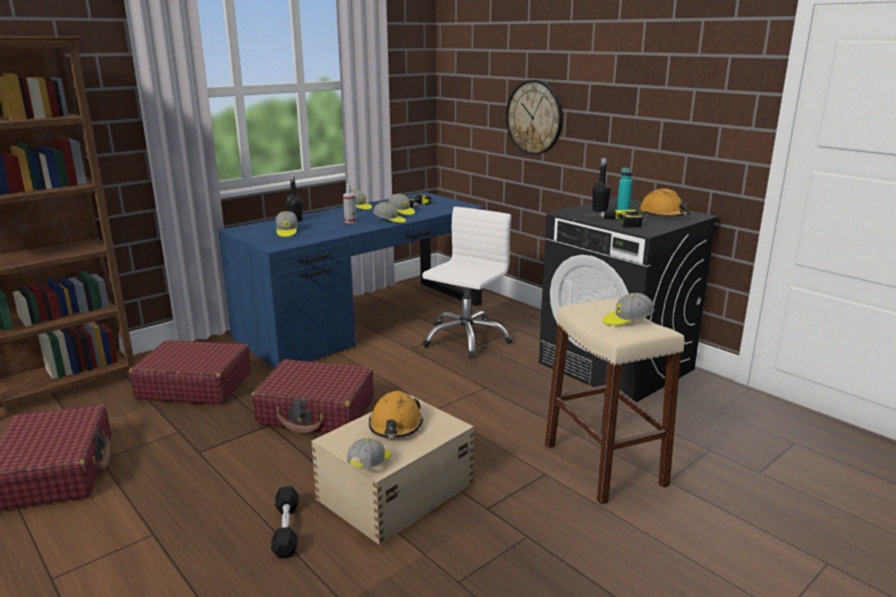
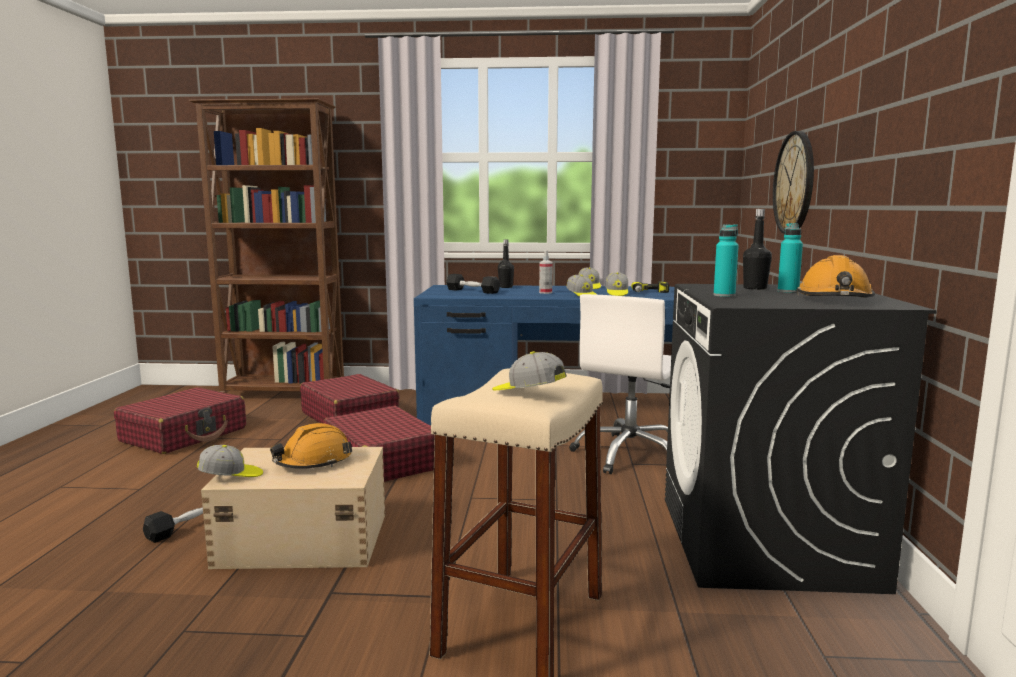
camera: 45 degrees right, 10 degrees down
(287, 232) = (472, 291): cap -> black dumbbell
(466, 338) = (630, 455): white office chair -> white office chair turned 135 degrees clockwise
(614, 223) = (724, 295): power drill -> turquoise bottle

